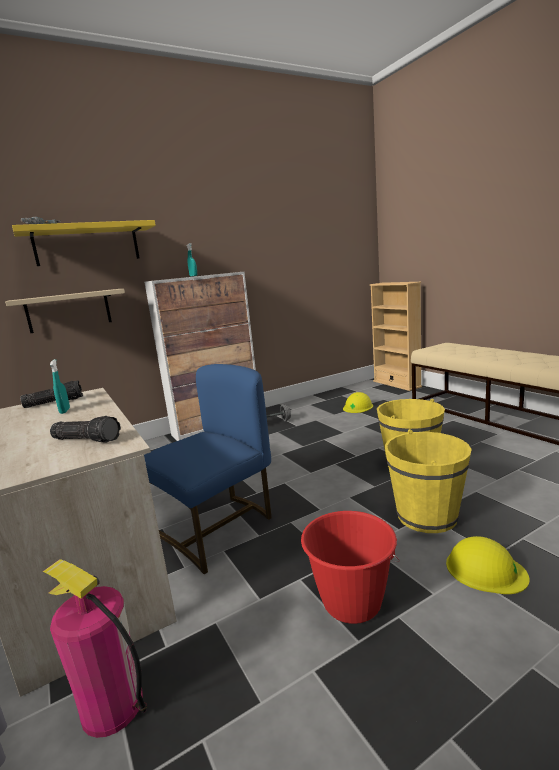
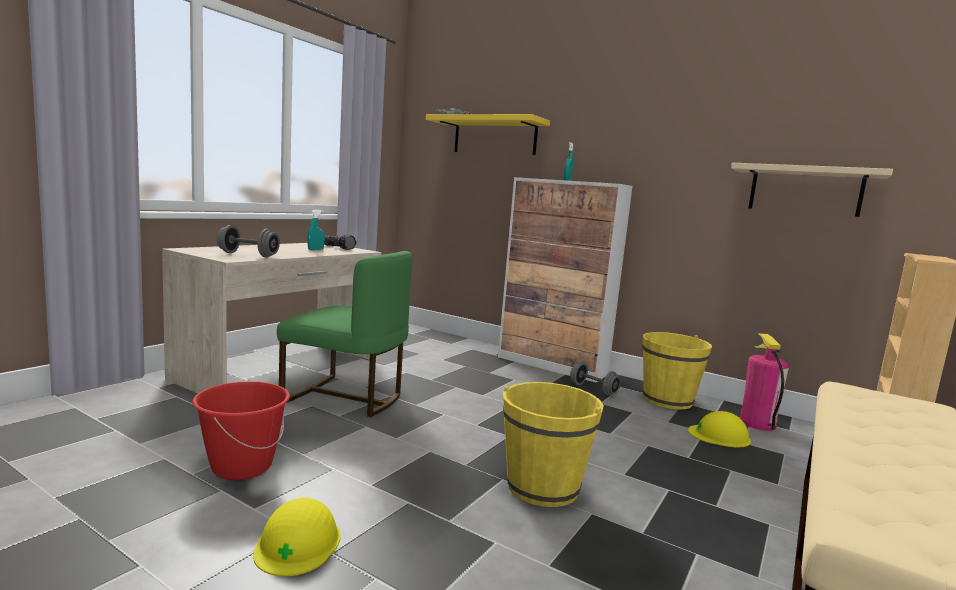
camera: 60 degrees right, 5 degrees down
(69, 311) = (466, 195): beige shelf -> beige shelf (805, 191)
(87, 439) = (248, 255): flashlight -> grey dumbbell
(112, 706) = (150, 402): fire extinguisher -> fire extinguisher (757, 423)
(217, 528) = (346, 398): blue chair -> green chair
(427, 516) = (407, 502): yellow bucket -> yellow bucket (667, 400)

